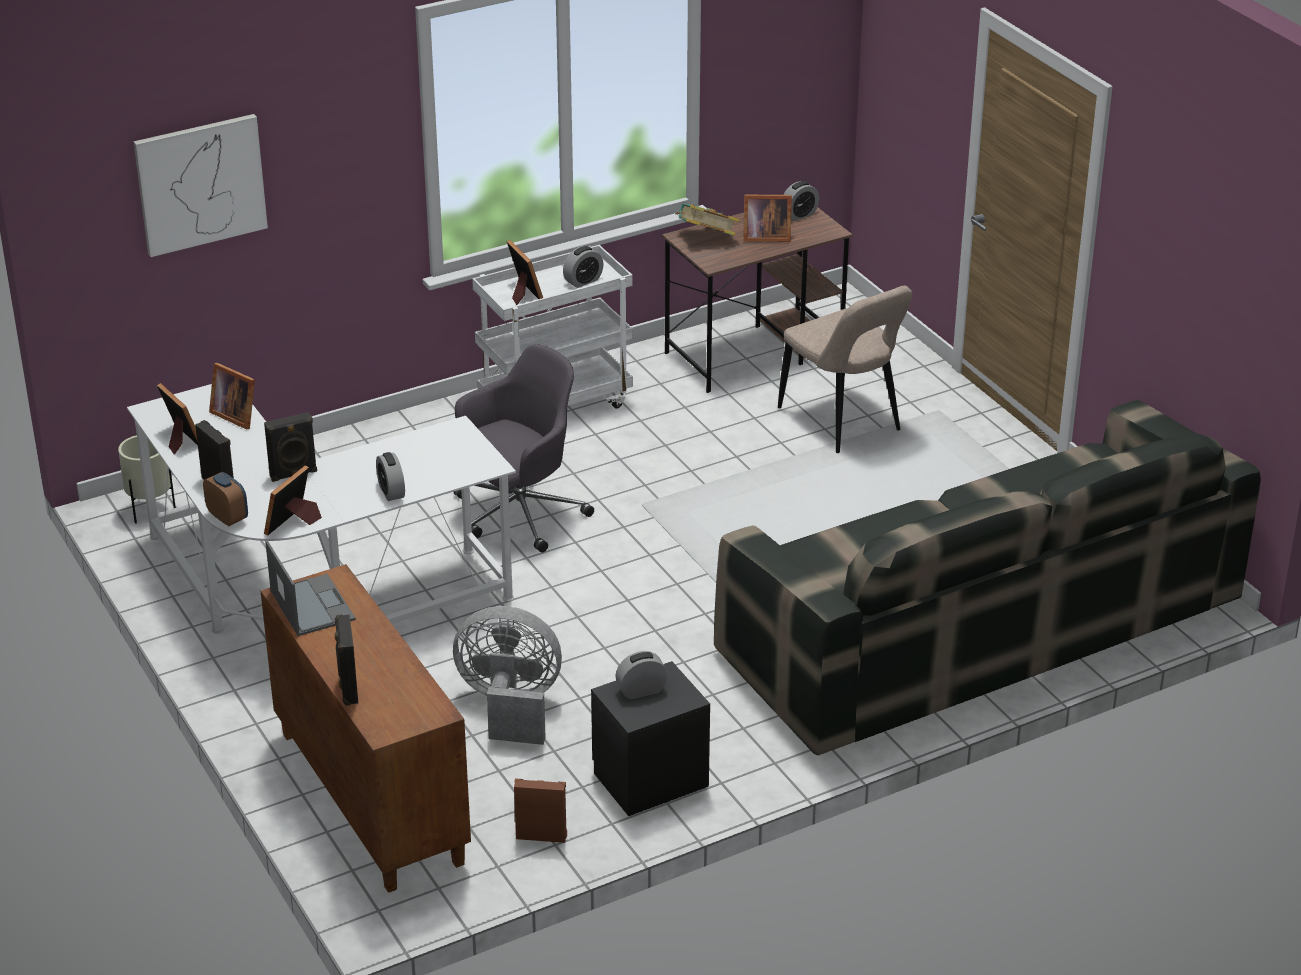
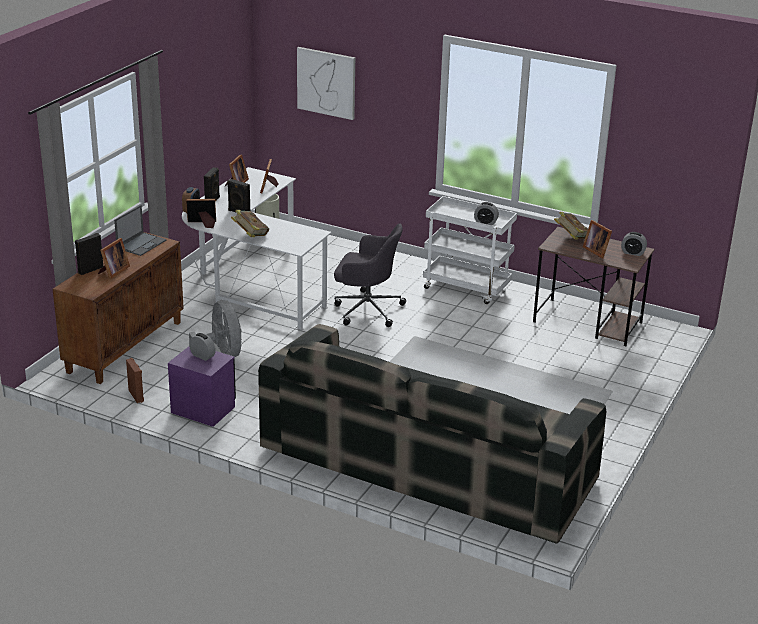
camera: 55 degrees right, 5 degrees down
(391, 492) = (250, 235): alarm clock -> book
(522, 293) = (454, 213): picture frame -> picture frame (113, 271)
(650, 779) = (203, 409): black nightstand -> purple nightstand
(842, 422) = (560, 367): beige chair -> none

